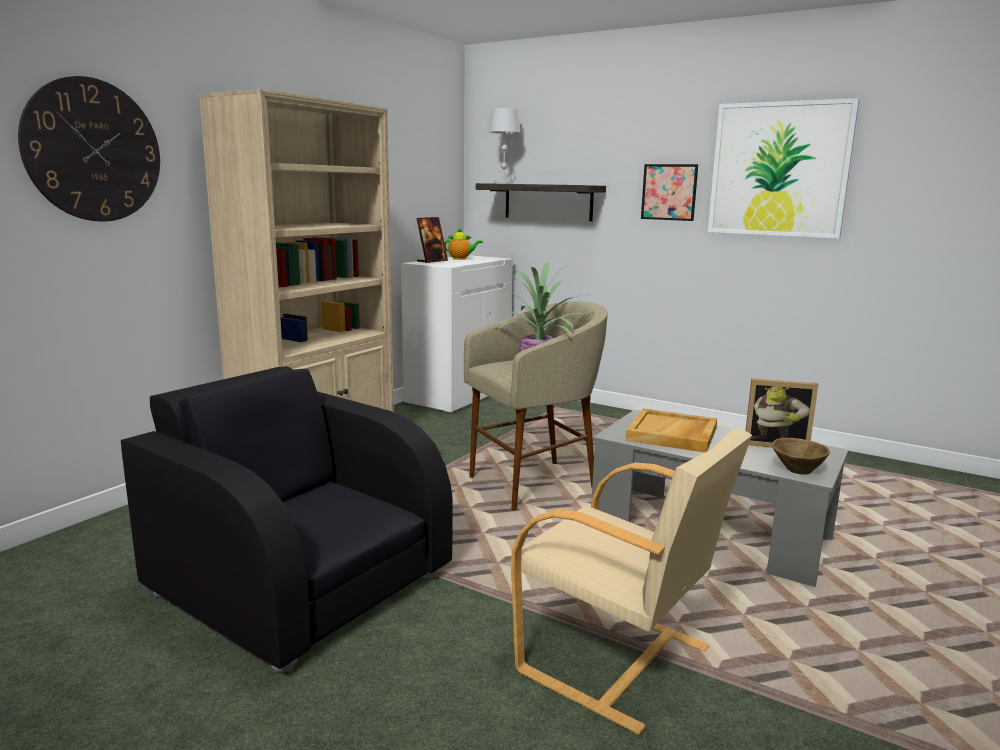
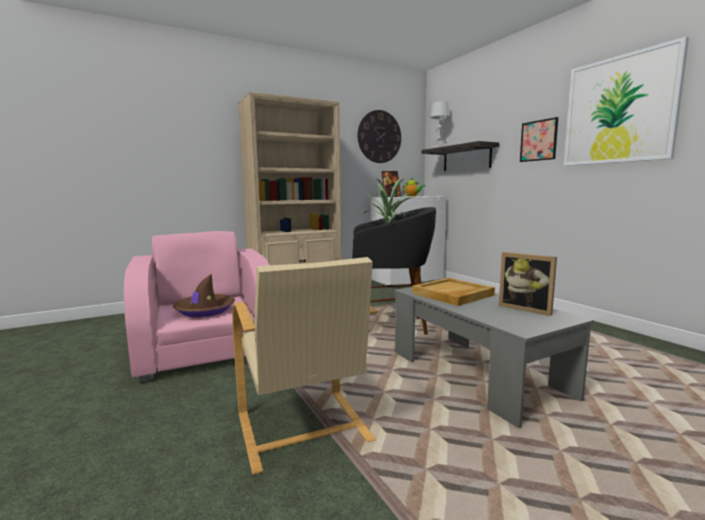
camera: 30 degrees right, 5 degrees down
(93, 150) = (181, 130): wall clock -> wall clock (379, 137)
(299, 582) = (206, 347): black armchair -> pink armchair
(327, 521) = (205, 310): none -> brown hat
(534, 484) = (390, 326): beige stool -> black stool
(797, 469) = (515, 324): brown bowl -> none

